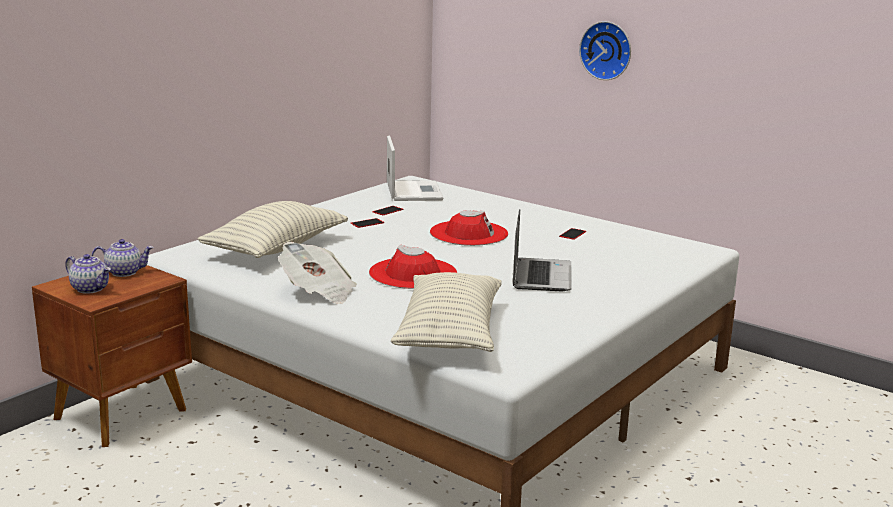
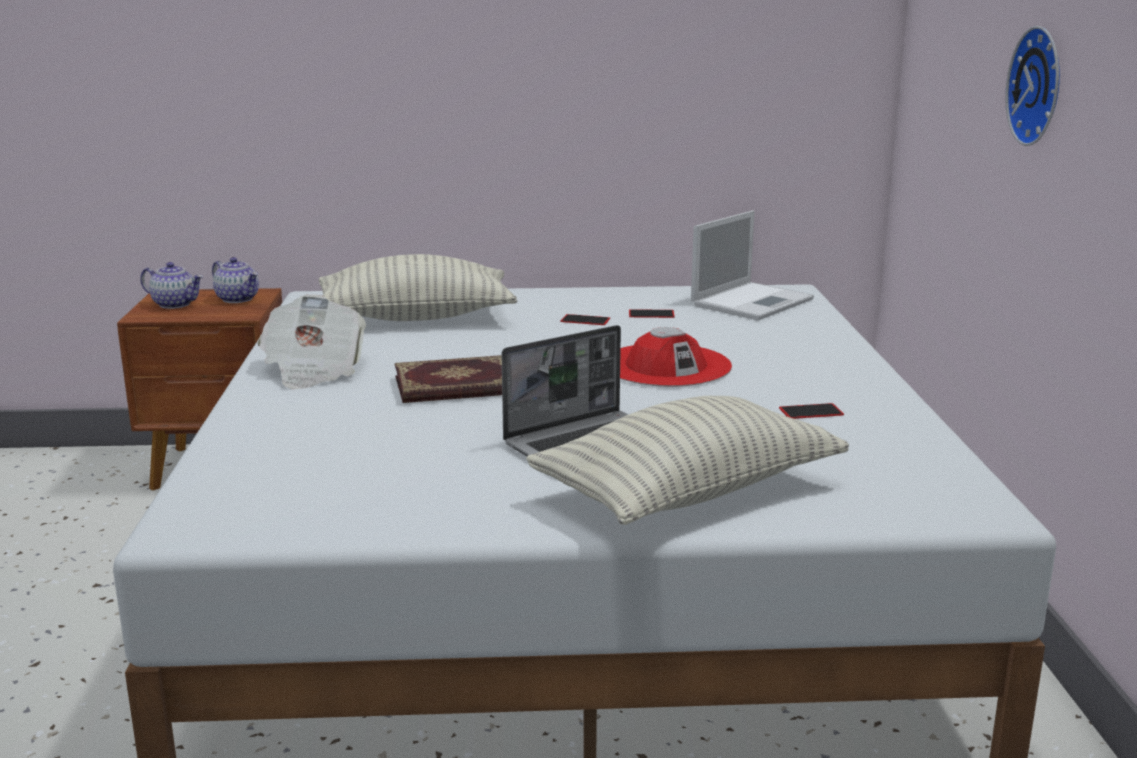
camera: 50 degrees right, 0 degrees up
(91, 288) = (175, 304): teapot -> teapot turned 60 degrees counterclockwise
(413, 273) = (457, 386): red hat -> book
(449, 333) = (280, 462): pillow -> pillow (688, 493)

